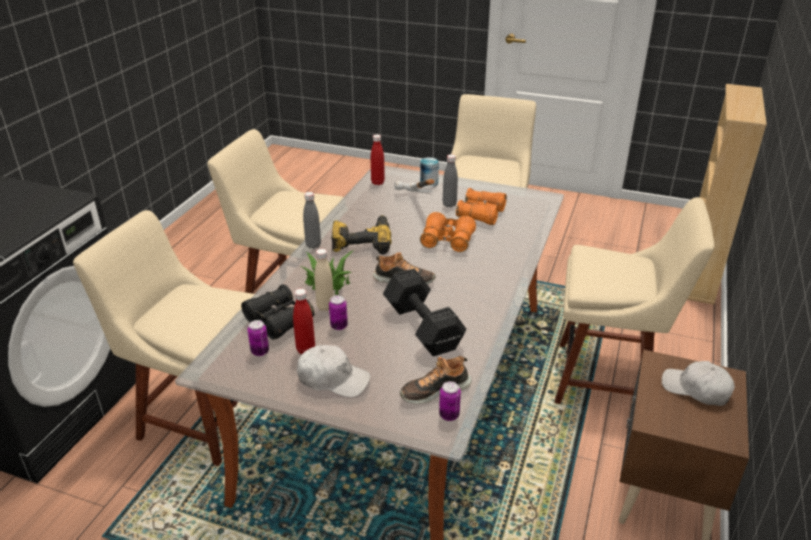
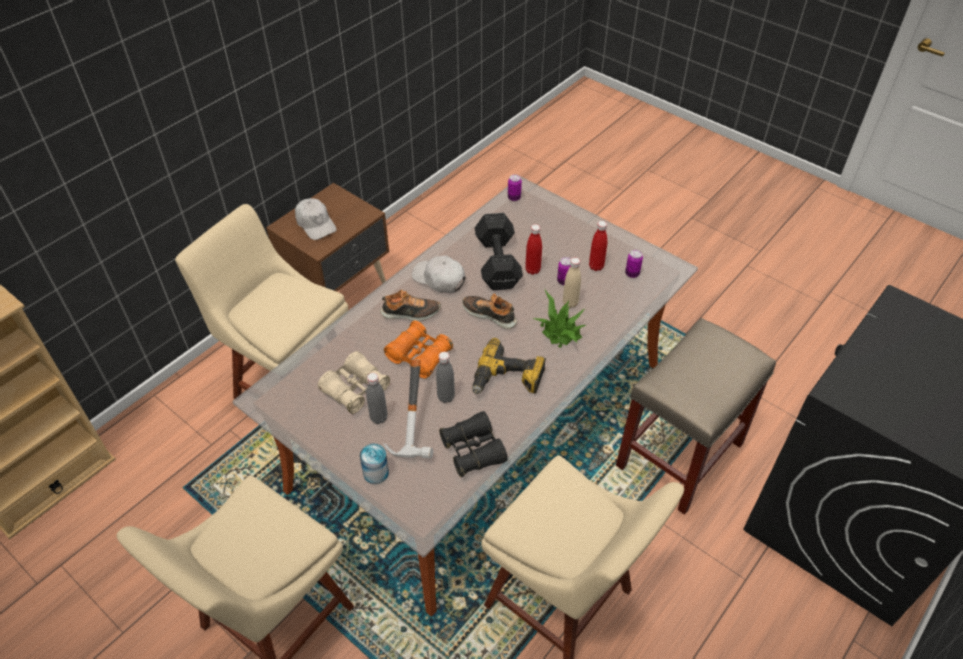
camera: 160 degrees left, 15 degrees up
(200, 416) = (679, 456): beige chair -> beige stool
(278, 320) = (613, 299): black binoculars -> black binoculars (473, 450)
(313, 245) = (561, 388): grey bottle -> grey bottle (446, 397)
(333, 379) = (581, 239): white cap -> white cap (439, 279)
(377, 182) = (442, 496): red bottle -> red bottle (532, 270)
(435, 390) = (514, 215): shoe -> shoe (410, 313)
(481, 214) = (355, 389): orange binoculars -> beige binoculars

